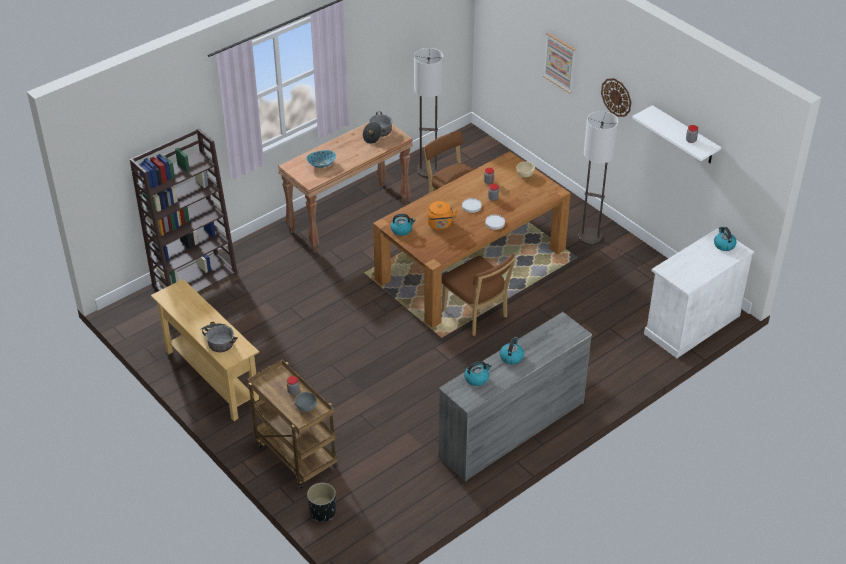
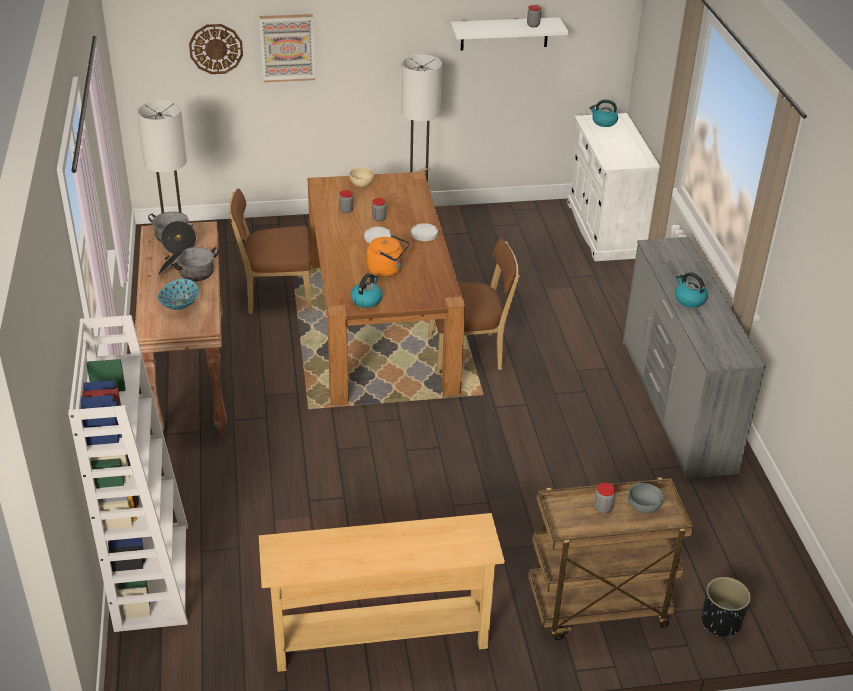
camera: 60 degrees left, 5 degrees down
(195, 279) = (151, 575): brown bookcase -> white bookcase
(218, 340) = (435, 546): cooking pot -> cooking pot (188, 273)
(477, 378) = (710, 336): kettle -> none
(616, 97) = (391, 43): wall clock -> wall clock (216, 48)

